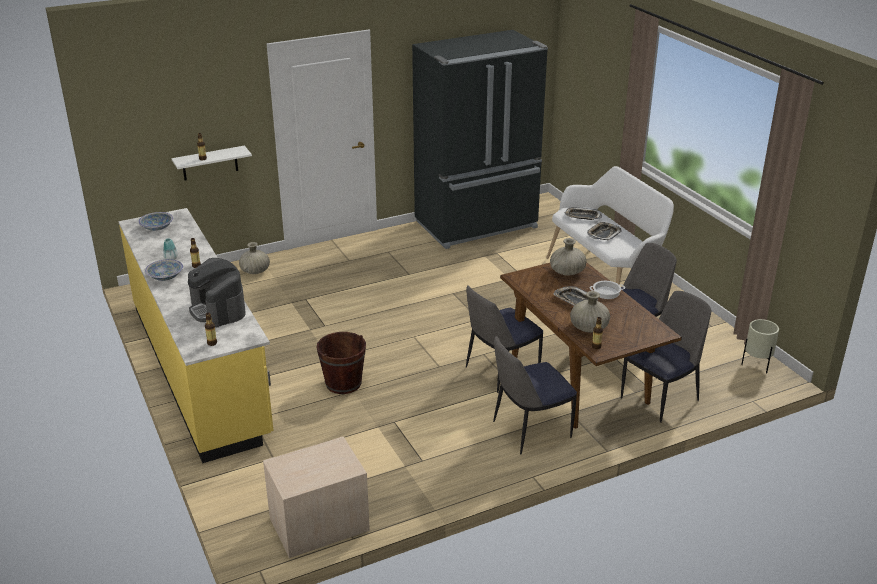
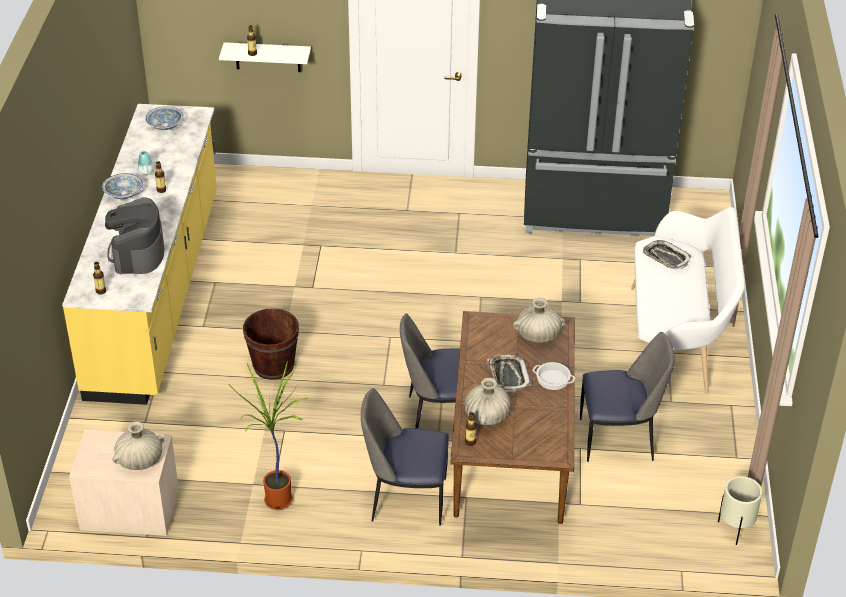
camera: 30 degrees right, 10 degrees up
(255, 271) = (299, 189): beige vase -> beige vase (140, 460)
(438, 470) = (279, 502): none -> potted plant
(603, 234) = (664, 292): tray -> none
(661, 398) = (581, 522): chair -> none

